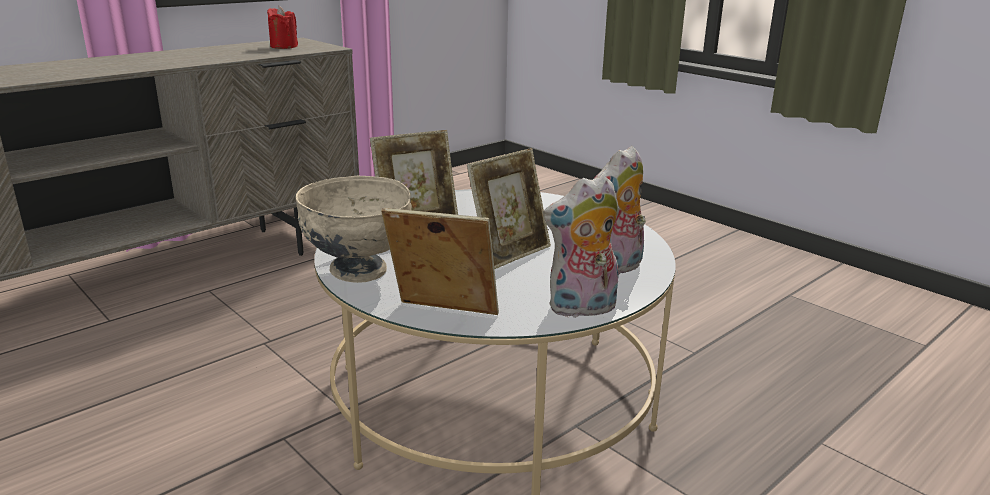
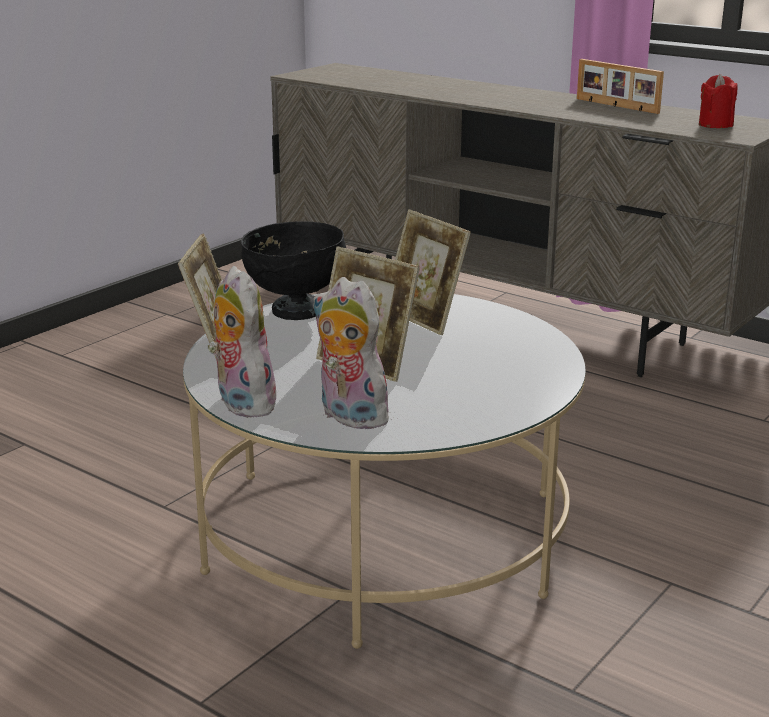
camera: 80 degrees right, 0 degrees up
(181, 53) = (616, 106): none -> picture frame
(358, 272) = (296, 311): beige bowl -> black bowl

